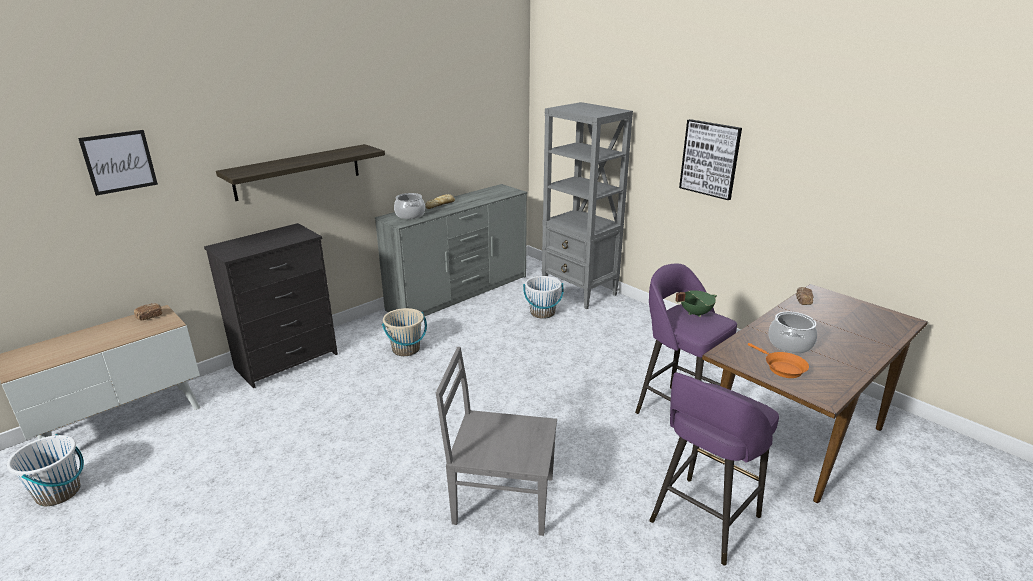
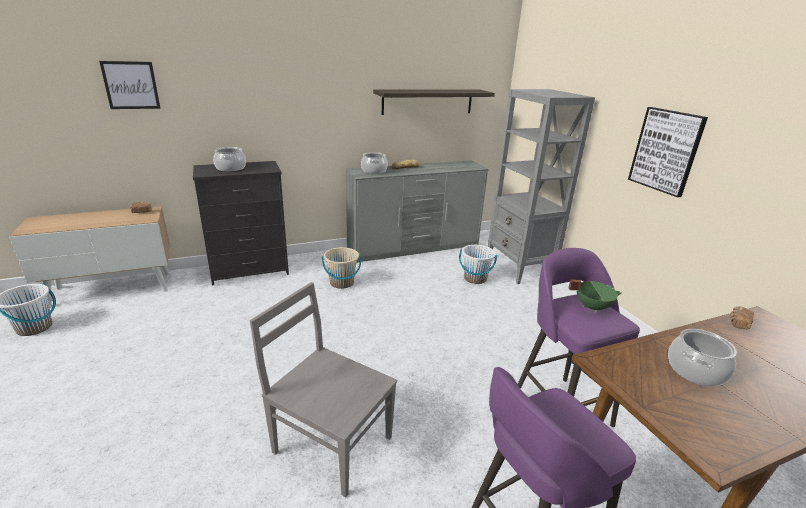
camera: 20 degrees right, 0 degrees up
(256, 242) = (230, 168): none -> cooking pot
(298, 172) = (280, 118): shelf -> shelf (428, 101)
(781, 368) = (669, 397): orange frying pan -> none

